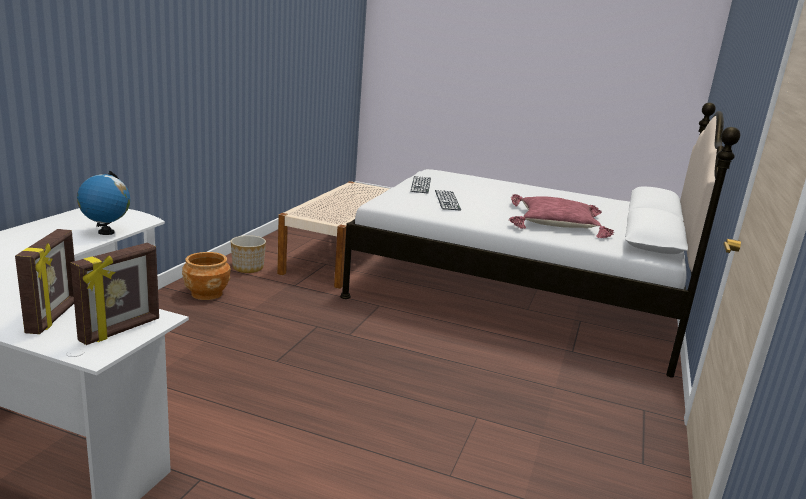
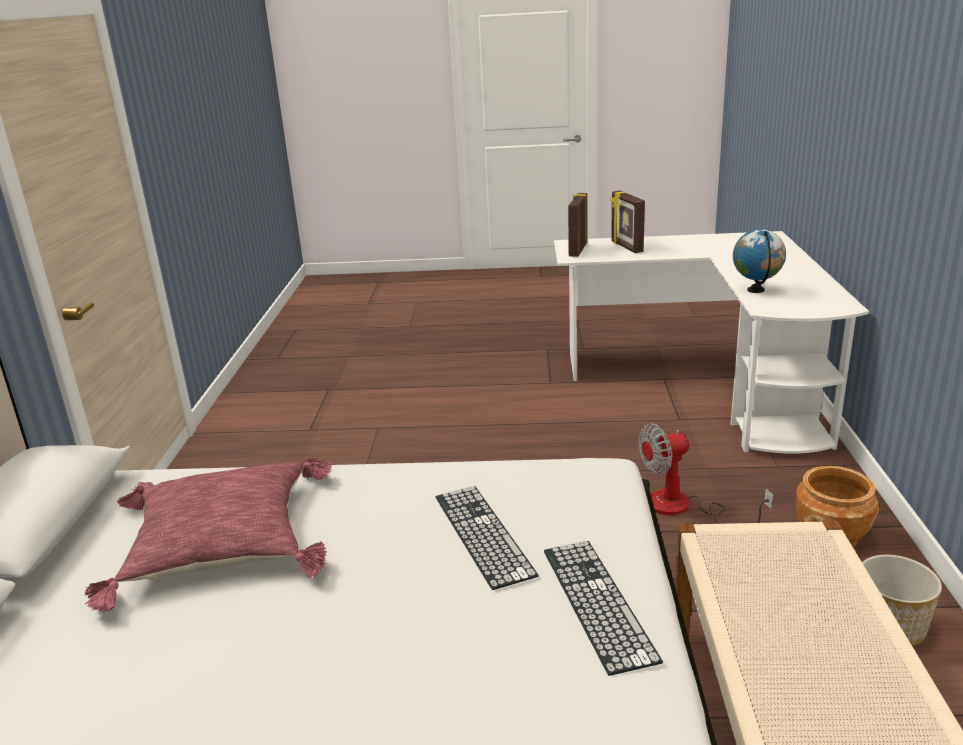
camera: 165 degrees right, 5 degrees up
(260, 325) = (683, 508): none -> fan

